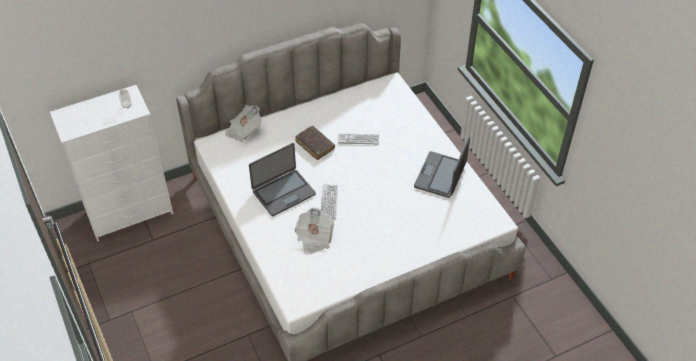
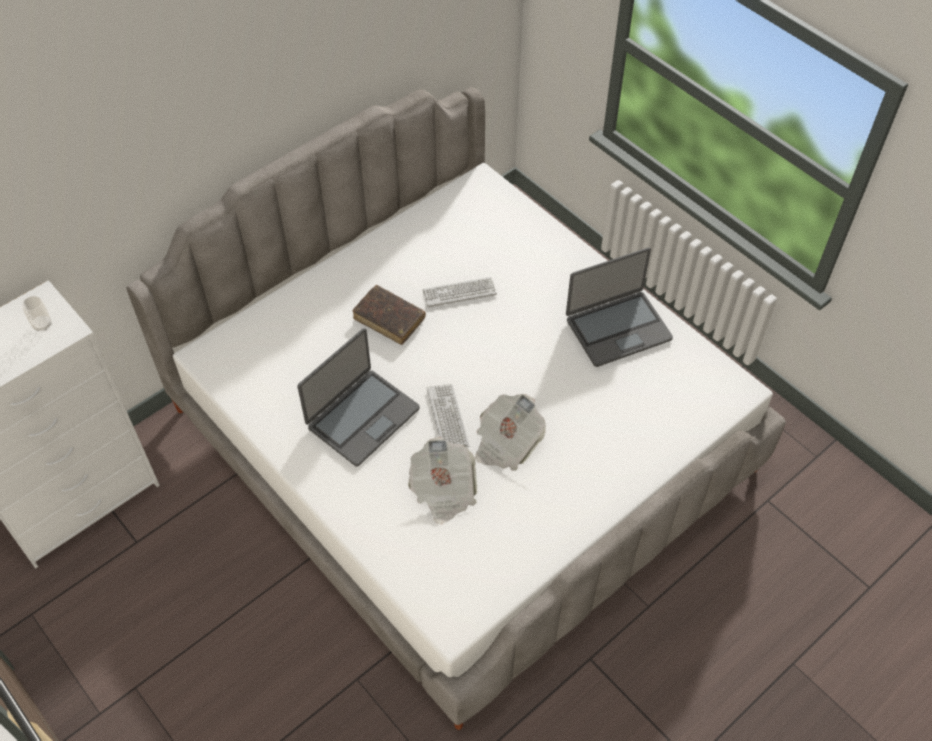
camera: 15 degrees left, 5 degrees up
(243, 130) = (256, 317): newspaper -> newspaper (506, 443)
(441, 175) = (617, 328): laptop -> laptop turned 120 degrees counterclockwise

